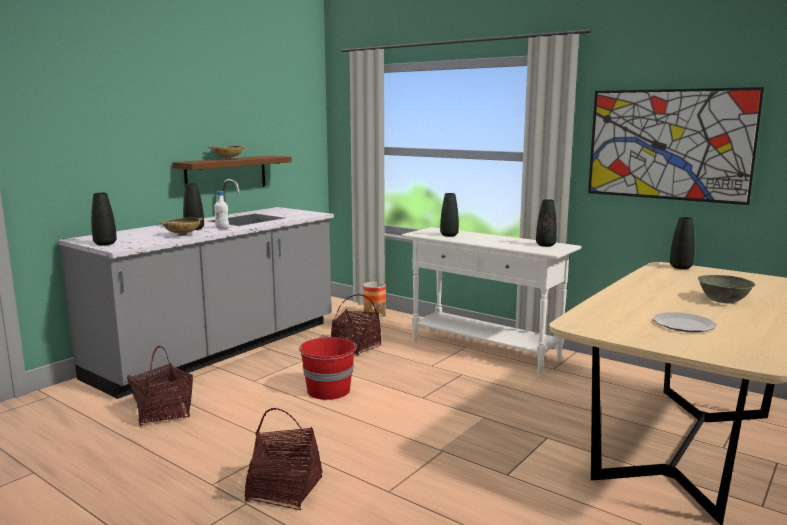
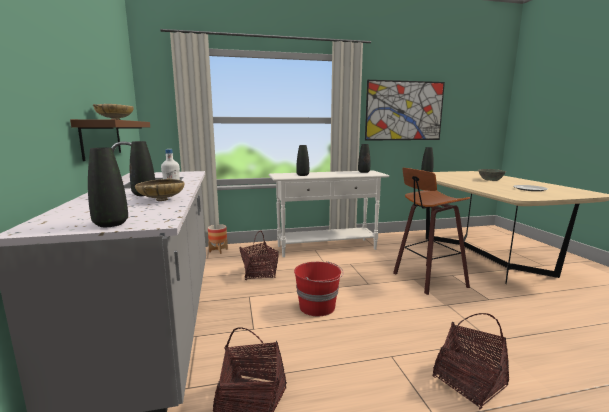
camera: 50 degrees left, 0 degrees up
(498, 425) = (427, 279): none -> stool

